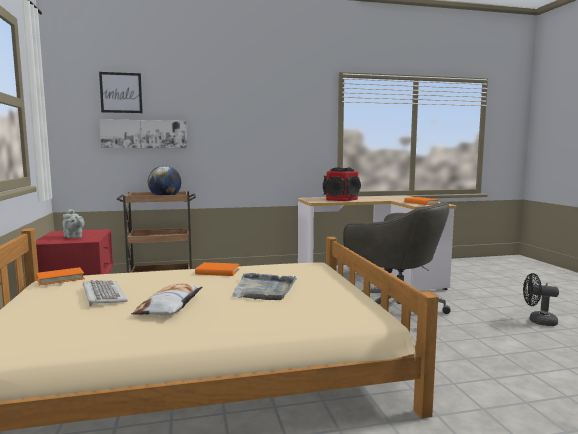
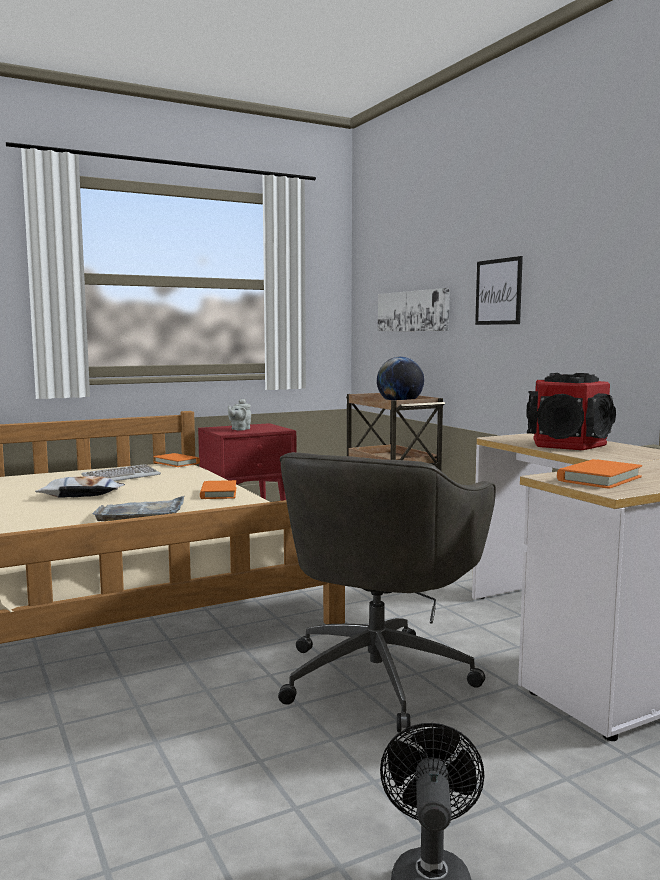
camera: 75 degrees right, 0 degrees up
(121, 92) = (398, 255): picture -> picture (498, 292)

